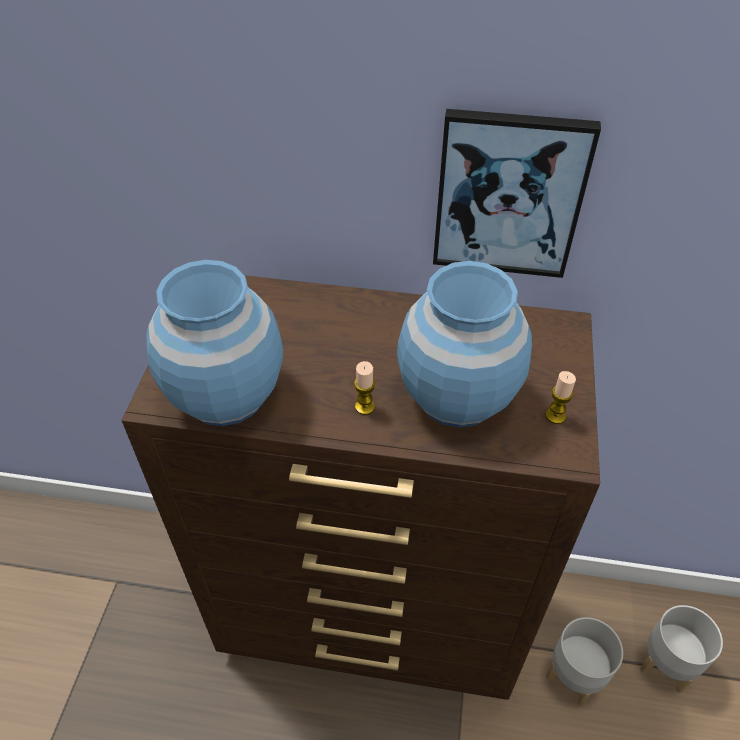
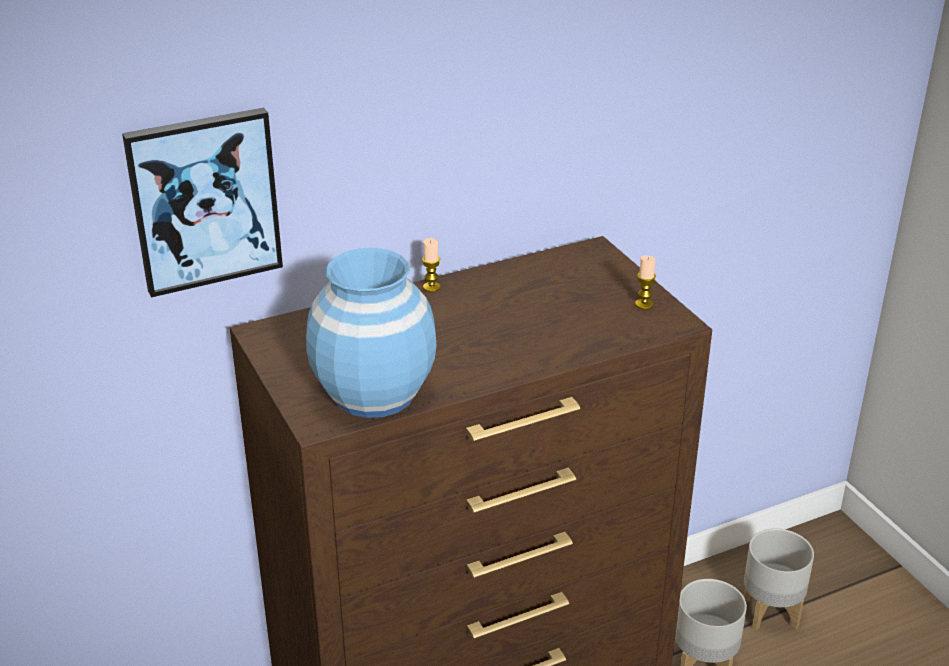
camera: 35 degrees left, 15 degrees down
(364, 407) = (499, 355): candle -> candle (431, 287)
(458, 395) = (561, 320): blue vase -> none
(509, 195) = (517, 145): picture -> picture (204, 200)

